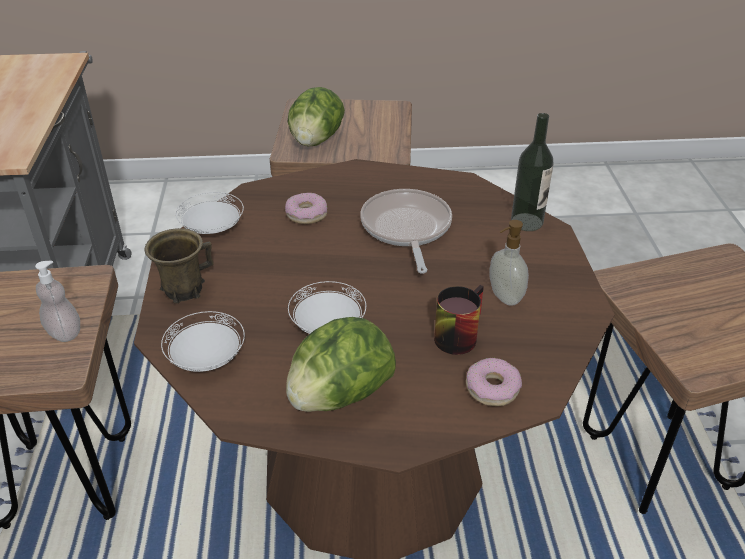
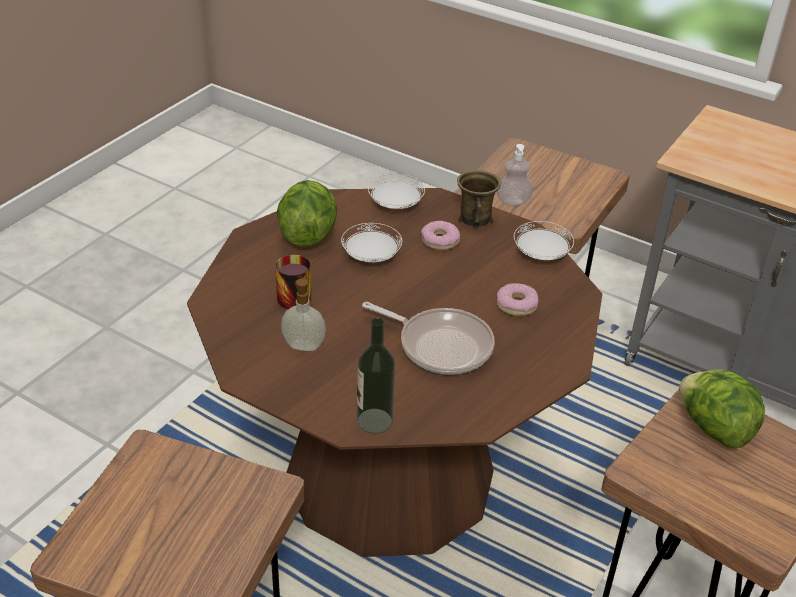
camera: 125 degrees right, 0 degrees up
(492, 388) = (238, 289): donut -> donut (440, 241)

